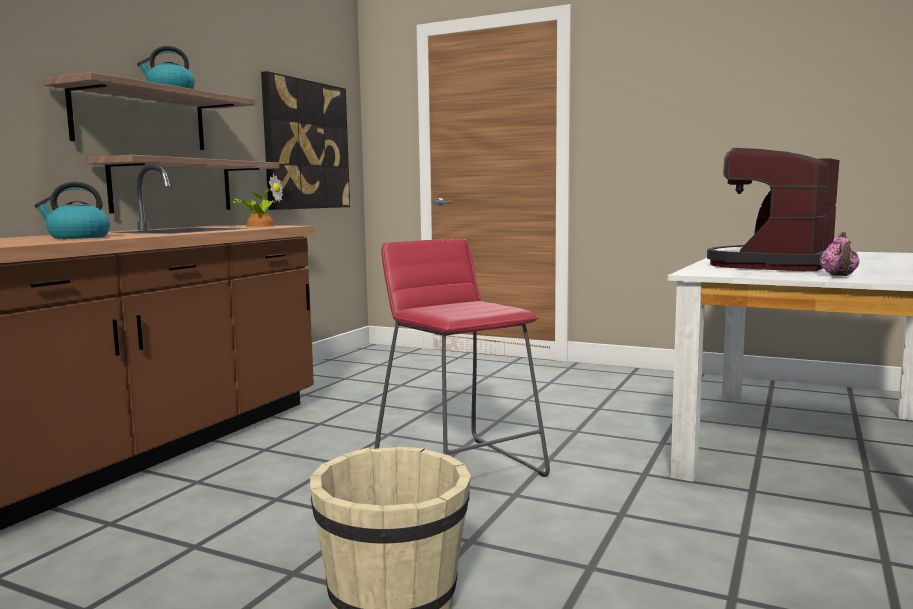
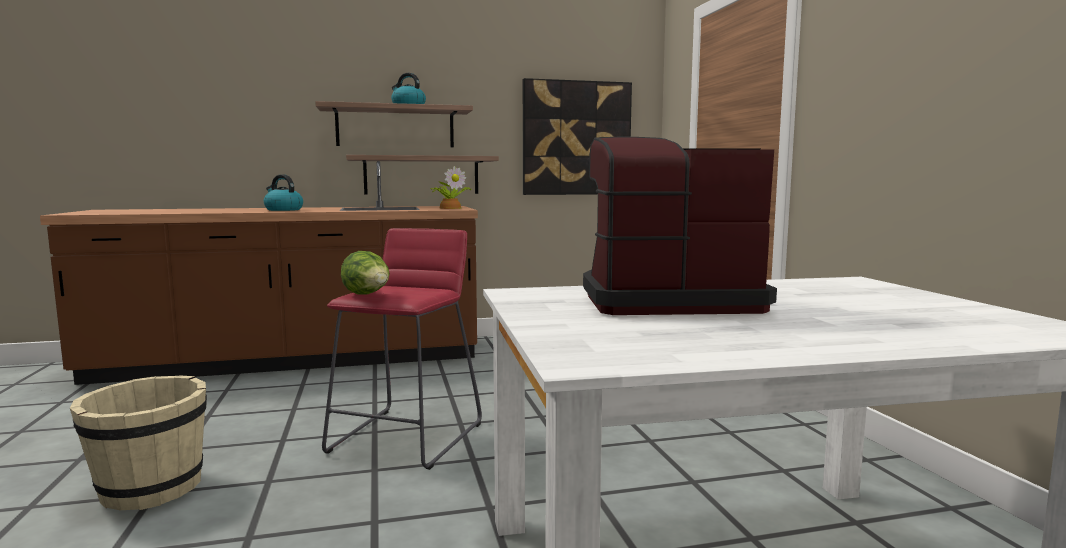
camera: 50 degrees right, 0 degrees up
(463, 313) = (367, 295): none -> lettuce
(838, 276) = (573, 325): pink teapot -> none

